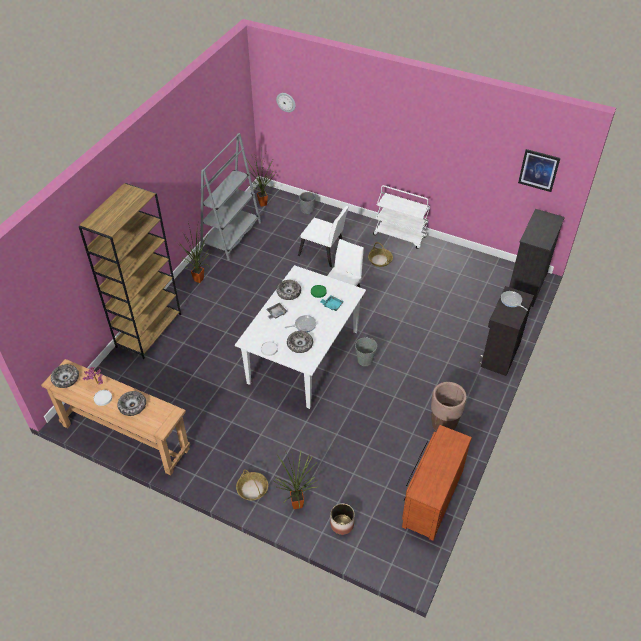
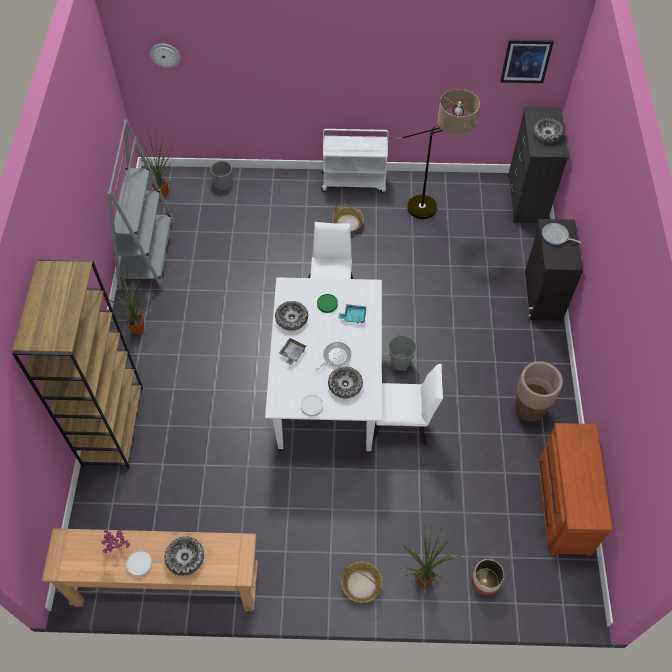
camera: 25 degrees left, 10 degrees up
(66, 379) = (71, 557): bowl -> bowl (547, 134)
(324, 252) = (276, 236): white chair -> white chair (403, 422)
(447, 272) = (432, 212): none -> floor lamp

